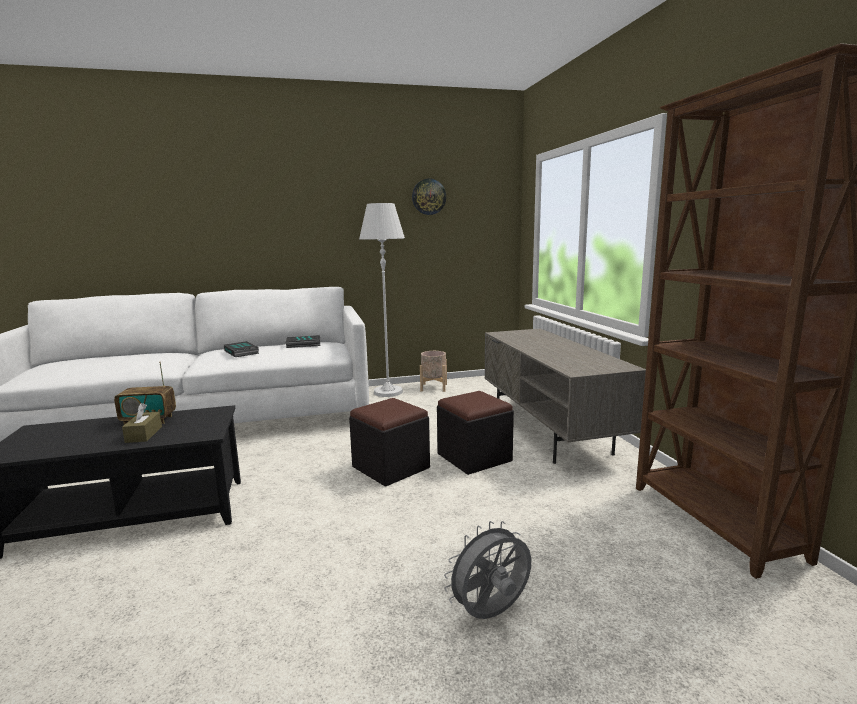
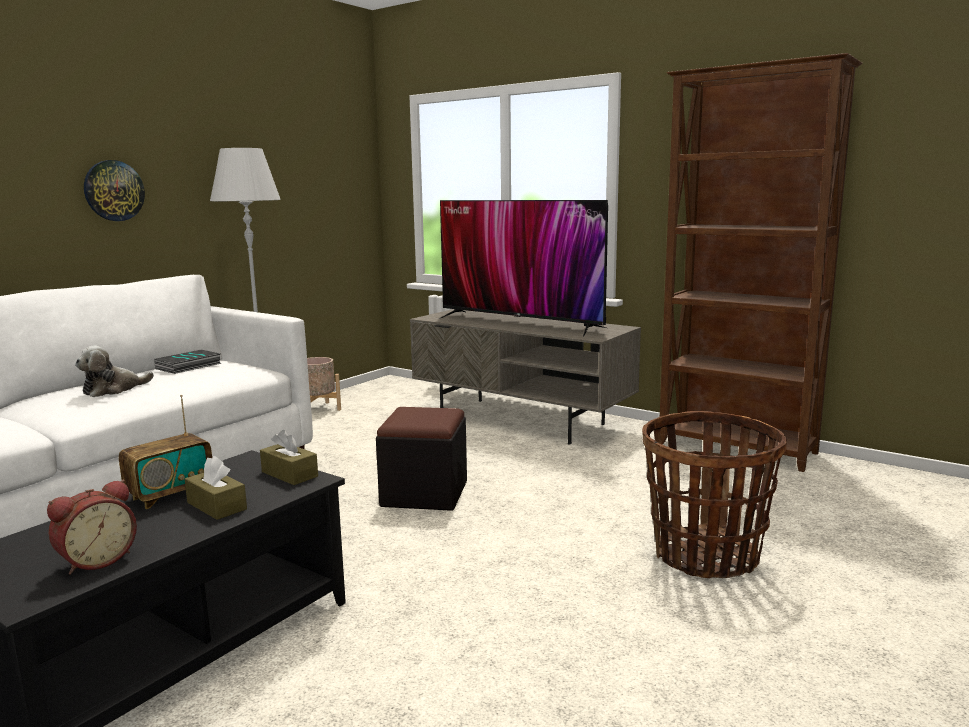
camera: 40 degrees left, 0 degrees up
(50, 447) = (96, 560): none -> alarm clock
(210, 426) = (289, 474): none -> brown tissue box
(242, 352) = (113, 389): book -> plush toy
(428, 197) = (280, 141): wall clock -> wall clock (113, 190)
(474, 457) = (492, 460): black ottoman -> none
(491, 614) = (705, 556): grey fan -> basket
(551, 348) = (520, 323): none -> television

